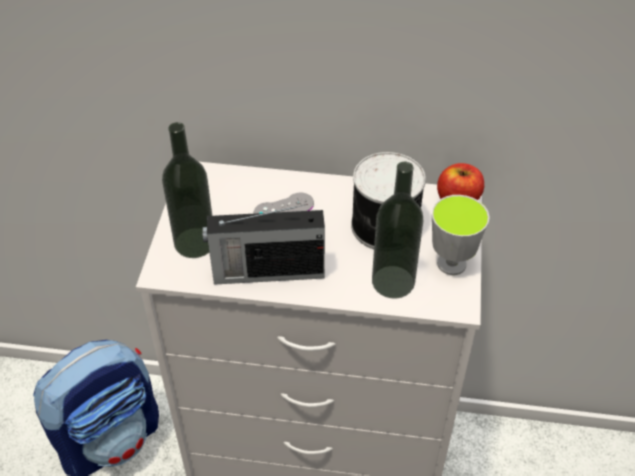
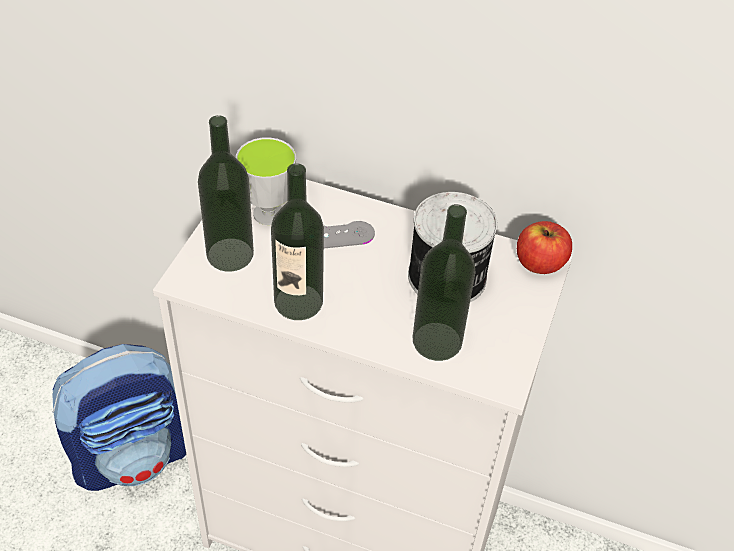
camera: 10 degrees right, 0 degrees up
(266, 272) = (298, 302): radio -> bottle
(451, 264) = (510, 334): cup -> cup (268, 214)

